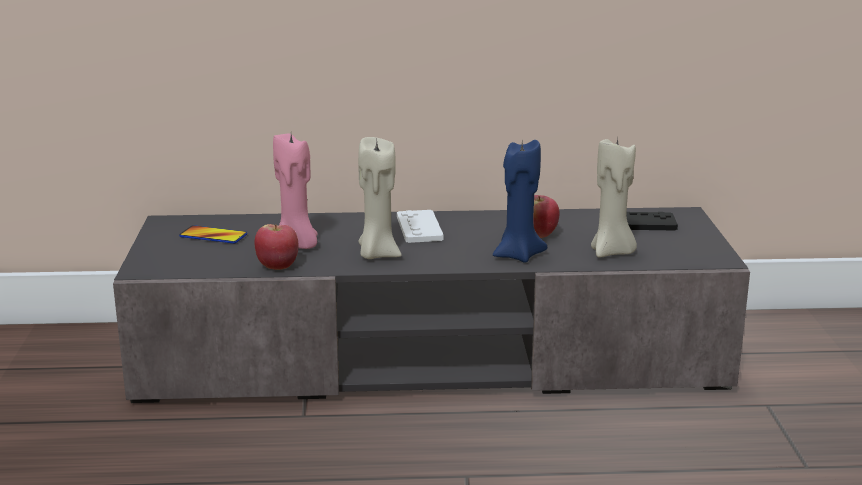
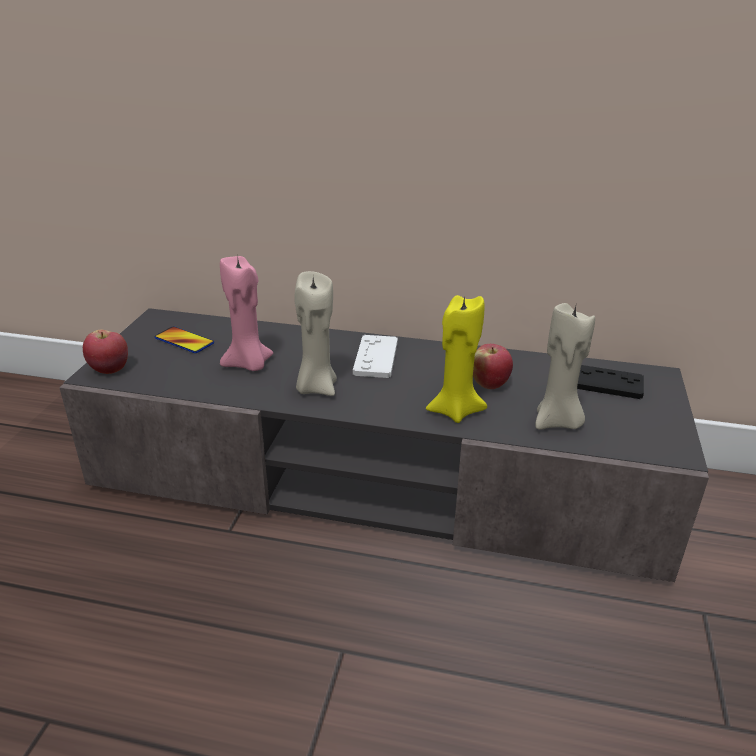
camera: 15 degrees right, 10 degrees up
(278, 266) = (214, 389): apple -> apple (110, 369)
(518, 255) = (455, 410): blue candle -> yellow candle

